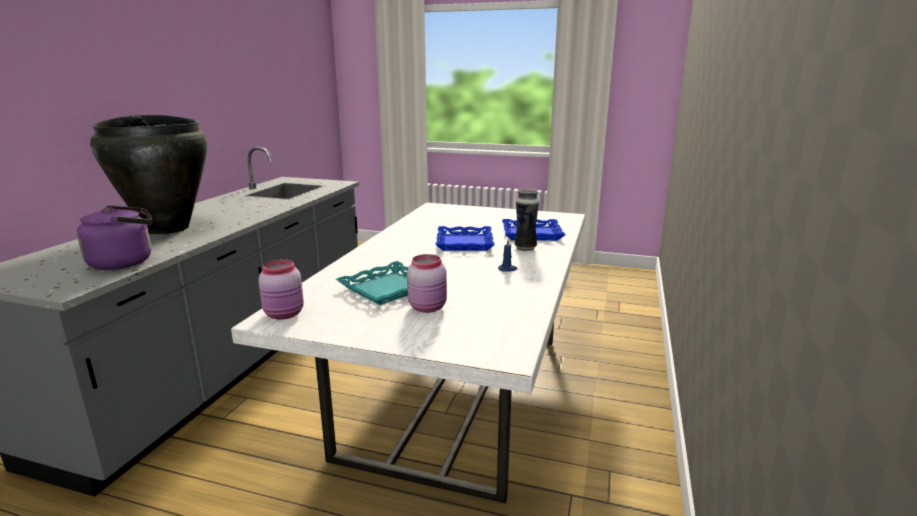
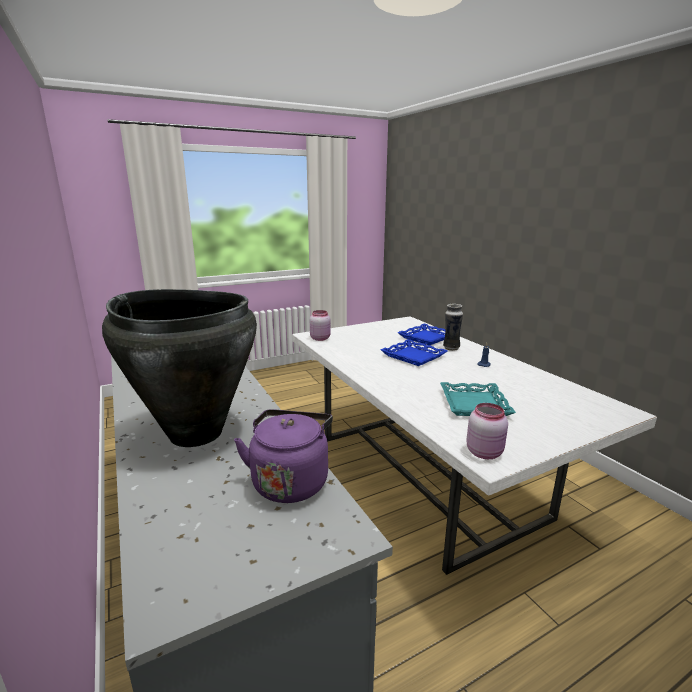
camera: 45 degrees left, 0 degrees up
(428, 307) = (526, 405): pink jar -> pink jar (320, 338)

